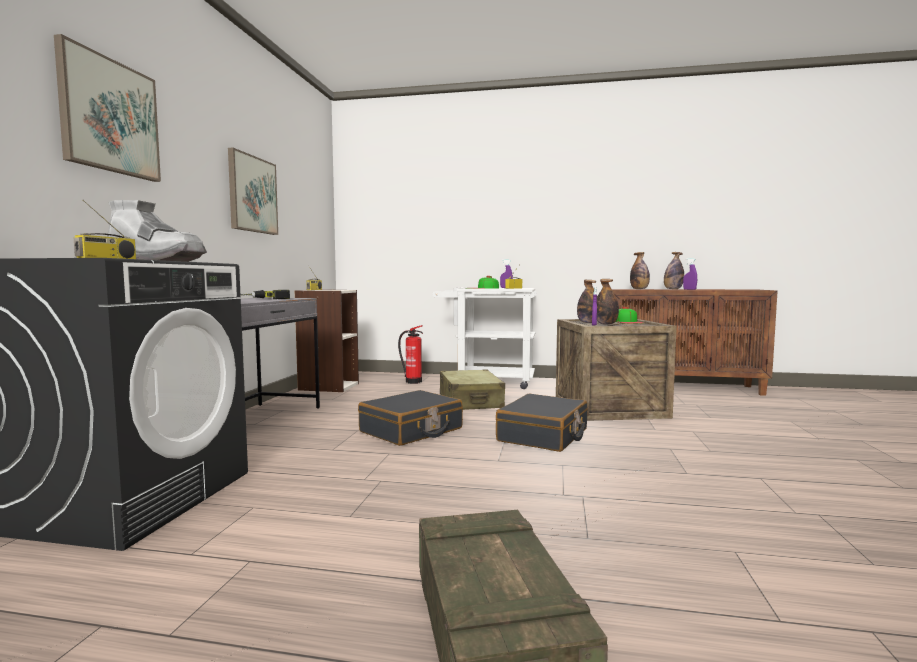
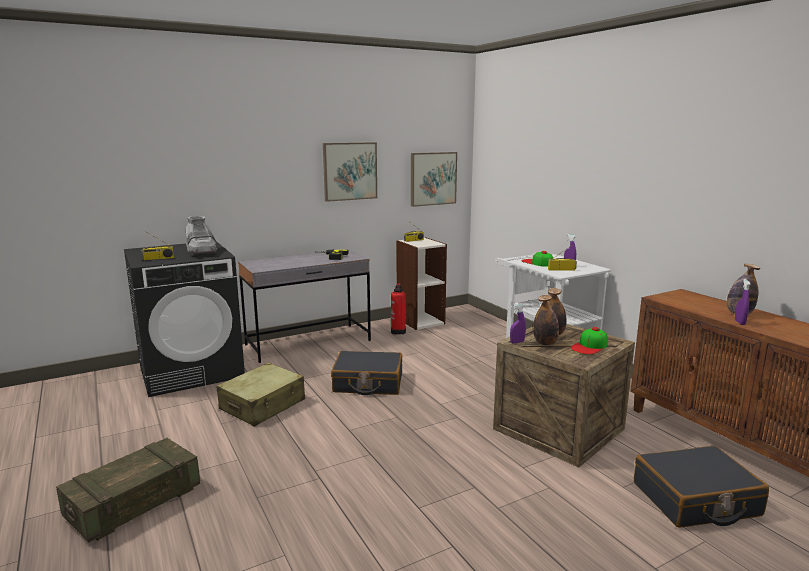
camera: 50 degrees right, 10 degrees up
(109, 116) = (218, 154): picture -> picture (433, 178)
(412, 381) = (485, 334): fire extinguisher -> fire extinguisher (398, 331)
(470, 401) = (469, 373): beige suitcase -> beige suitcase (263, 405)
(543, 435) = (426, 427): black suitcase -> black suitcase (695, 500)
(639, 289) = (694, 302): bottle -> none

